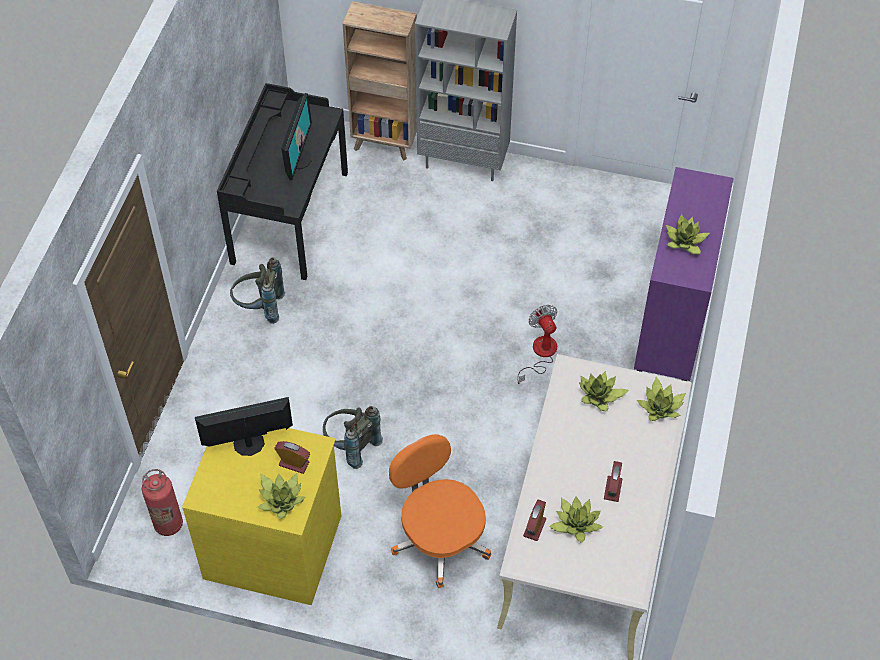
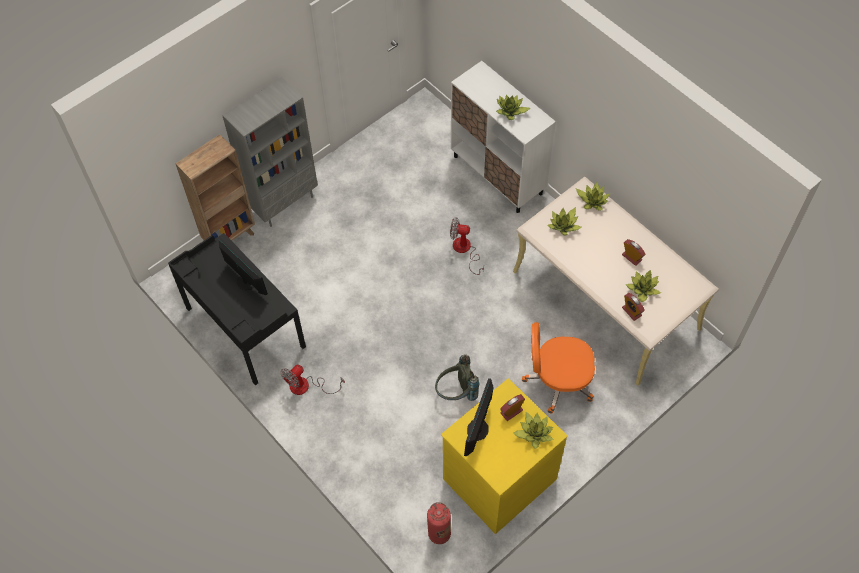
camera: 55 degrees left, 5 degrees up
(259, 307) = (306, 386): grey backpack -> fan
(671, 330) = (498, 175): purple cabinet -> white cabinet

